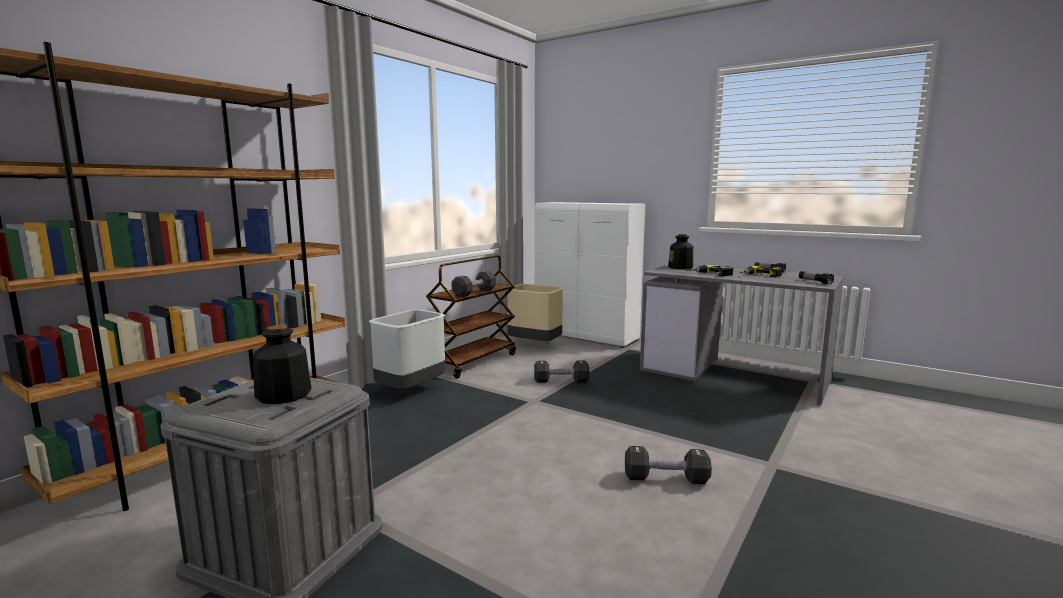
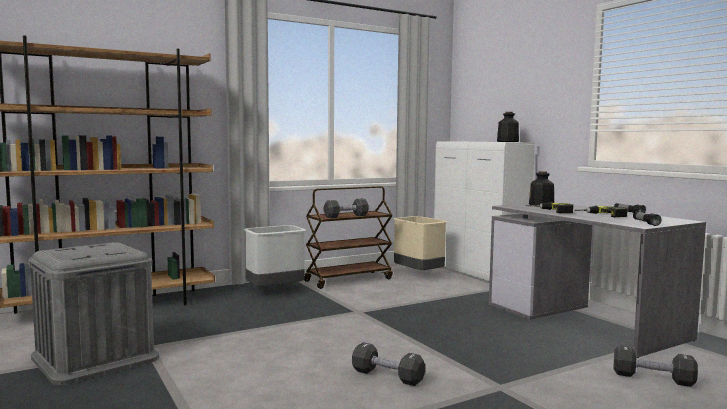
camera: 25 degrees right, 5 degrees down
(283, 395) = (97, 251): bottle -> bottle (507, 142)
(561, 381) = (402, 302): black dumbbell -> black dumbbell (653, 378)

